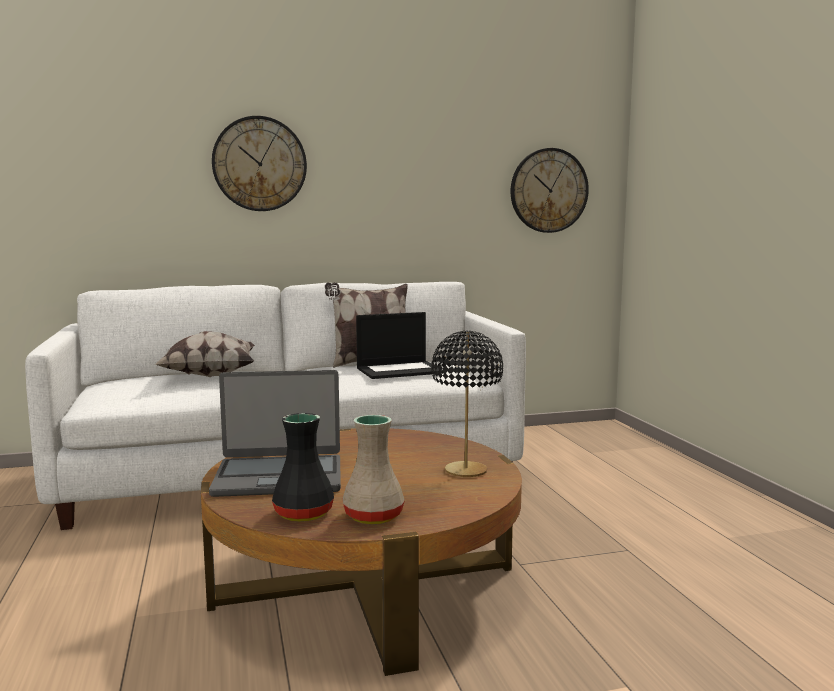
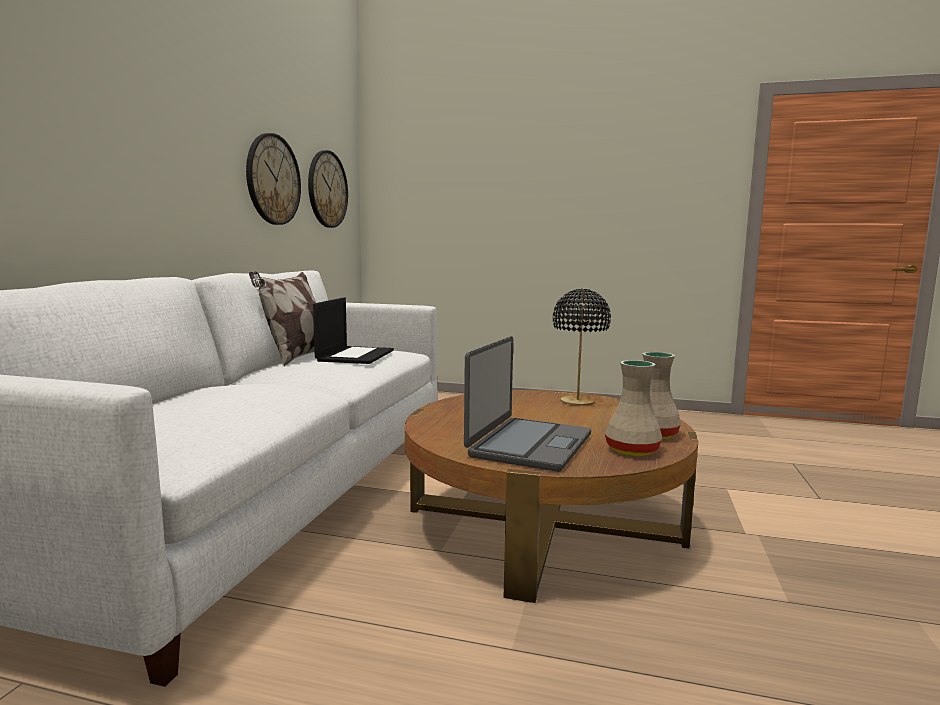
camera: 60 degrees left, 0 degrees up
(208, 375) = (205, 397): pillow -> none
(259, 164) = (115, 113): wall clock -> wall clock (273, 180)
(302, 514) = (632, 451): black vase -> beige vase

